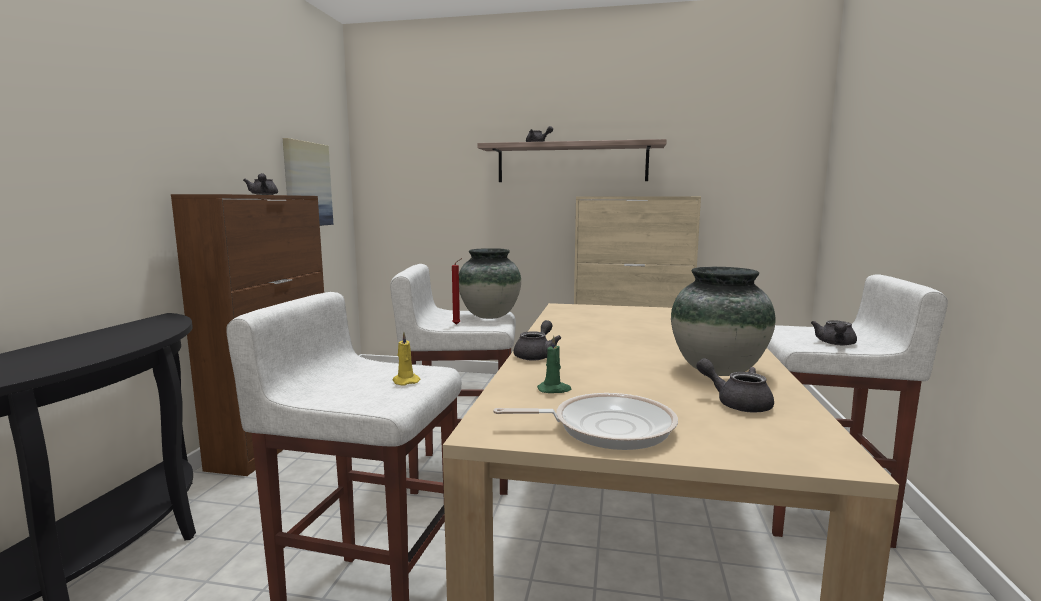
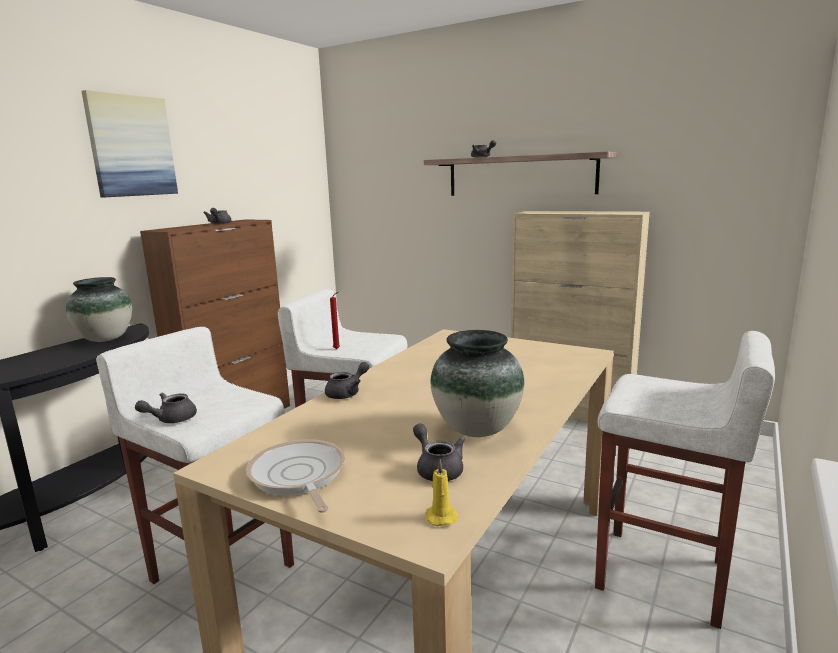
camera: 20 degrees right, 5 degrees up
(307, 184) = (277, 204): picture -> picture (131, 146)
(405, 381) = (226, 408): yellow candle -> yellow candle (441, 516)
(489, 316) = (375, 341): vase -> vase (105, 339)
(554, 390) = (311, 432): green candle -> none
(606, 427) = (298, 476): frying pan -> frying pan turned 135 degrees counterclockwise
(835, 344) = (665, 407): grey teapot -> grey teapot (171, 419)

